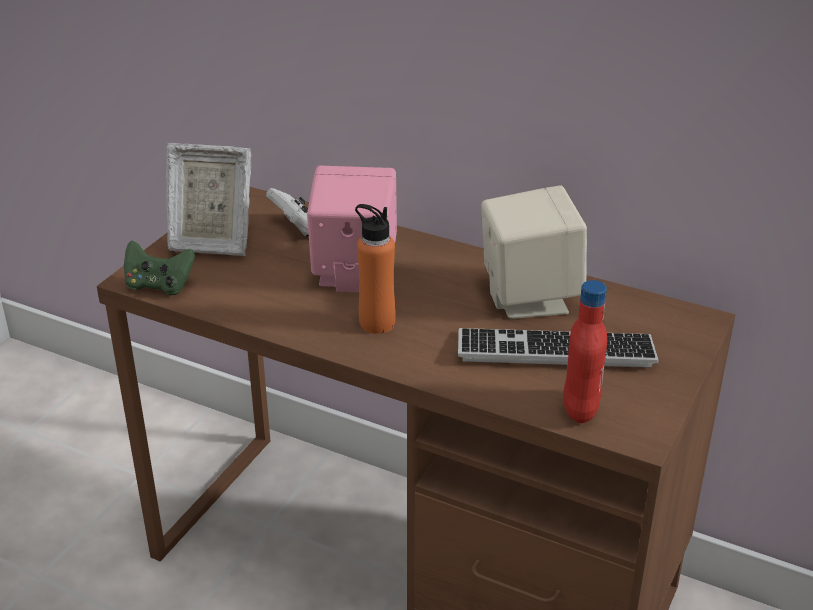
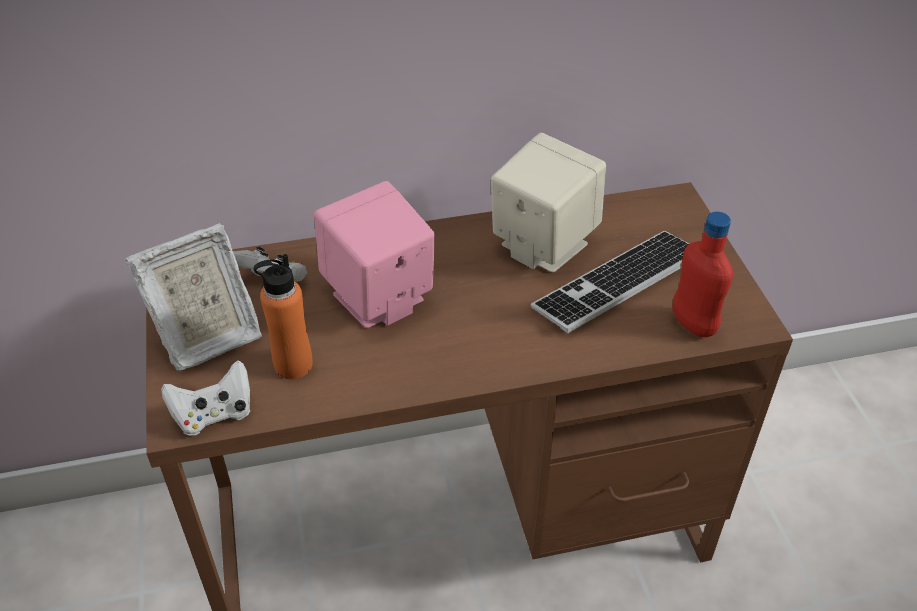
camera: 40 degrees left, 10 degrees up
(159, 285) = (214, 414): green game controller -> white game controller
(377, 323) = (458, 337): orange bottle -> orange bottle (293, 365)

